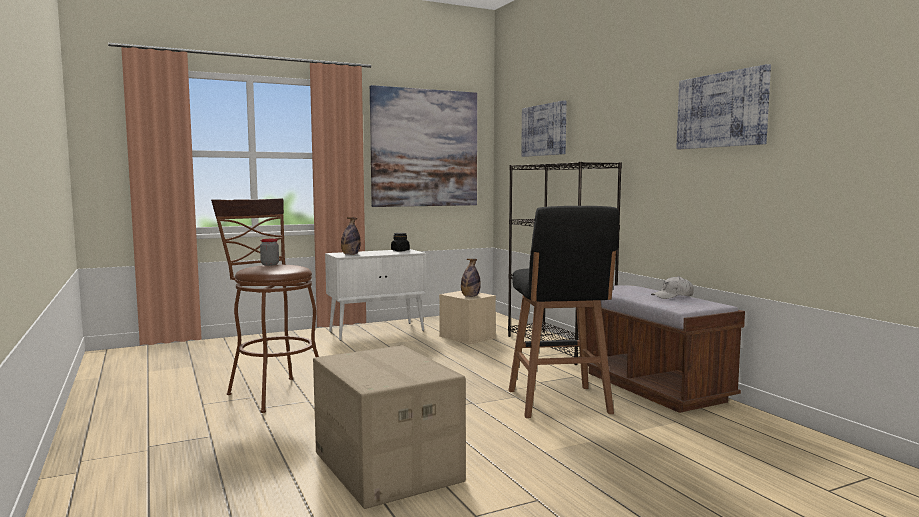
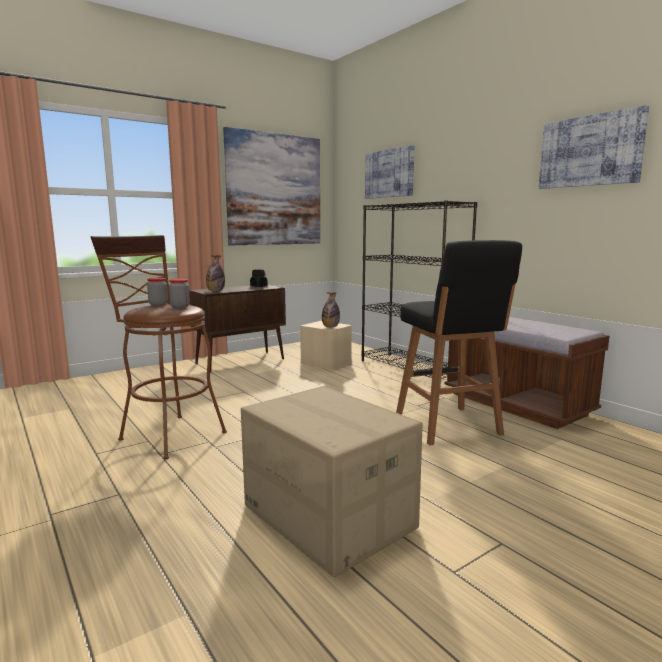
camera: 10 degrees left, 5 degrees up
(287, 266) = (180, 306): none -> jar
(377, 331) = (241, 361): white cabinet -> brown cabinet
(672, 296) = (540, 324): white cap -> none

